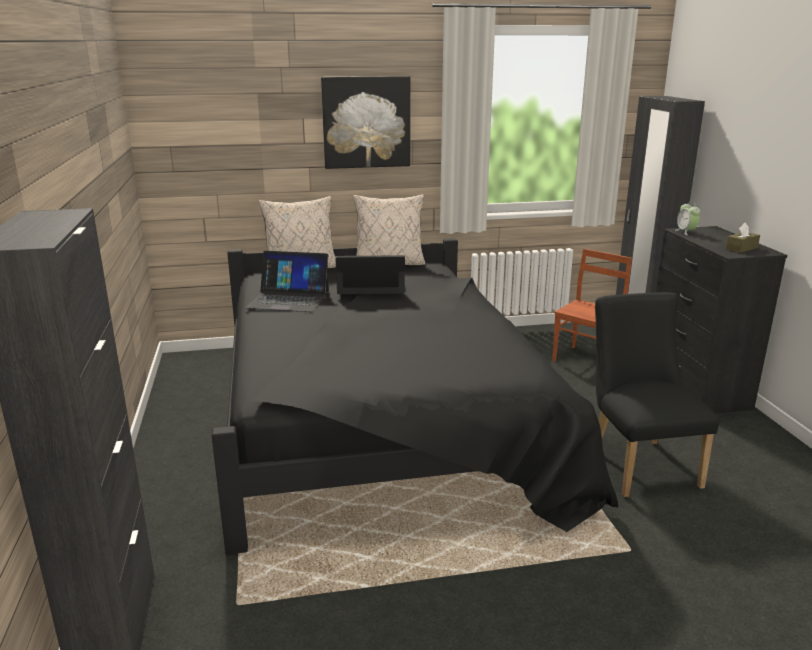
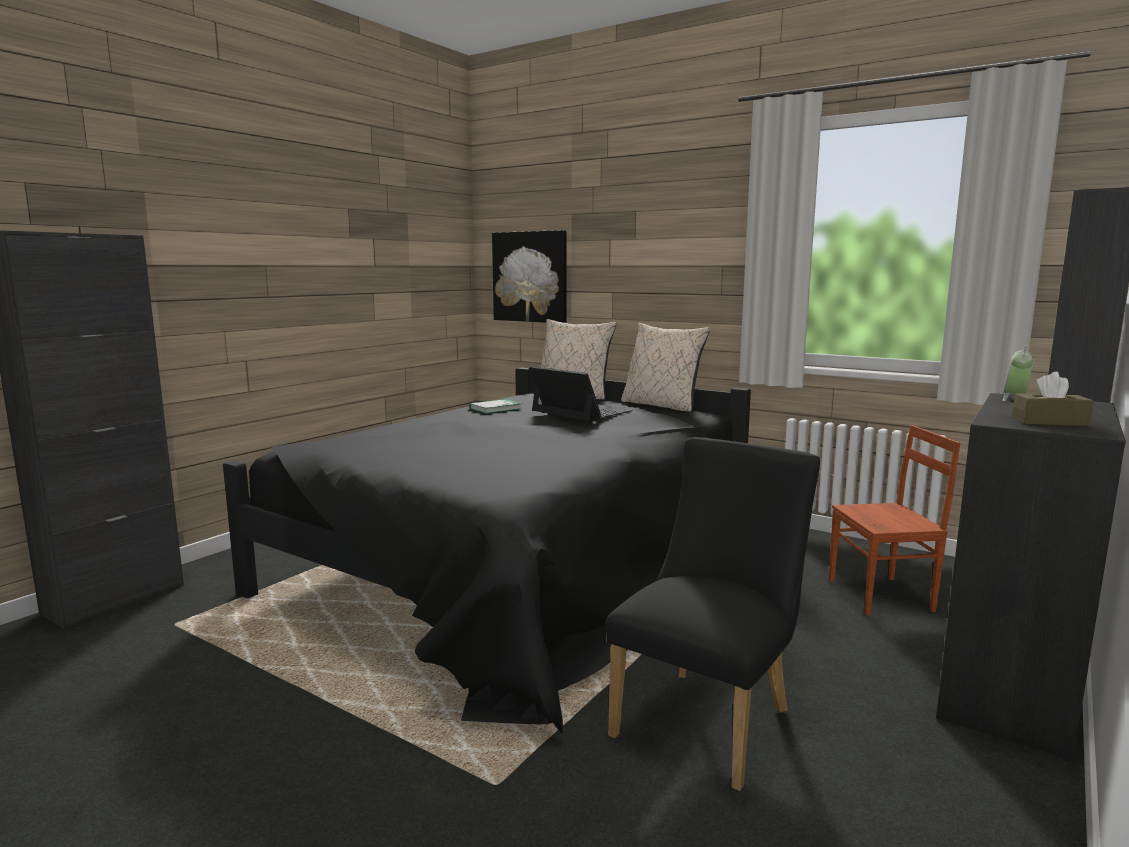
camera: 45 degrees right, 10 degrees down
(288, 299) = (496, 408): laptop -> book
(366, 122) = (670, 243): picture -> picture (530, 277)

